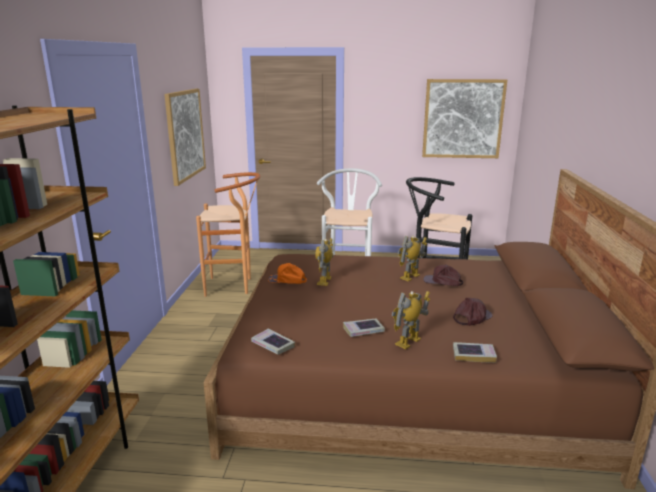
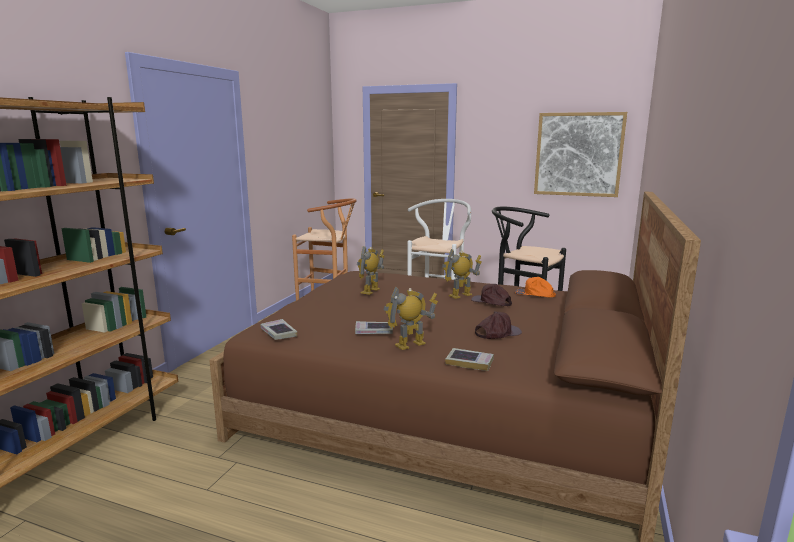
camera: 15 degrees right, 5 degrees down
(185, 134) = (296, 162): picture -> none
(287, 280) = (337, 288): orange cap -> orange cap (534, 294)

